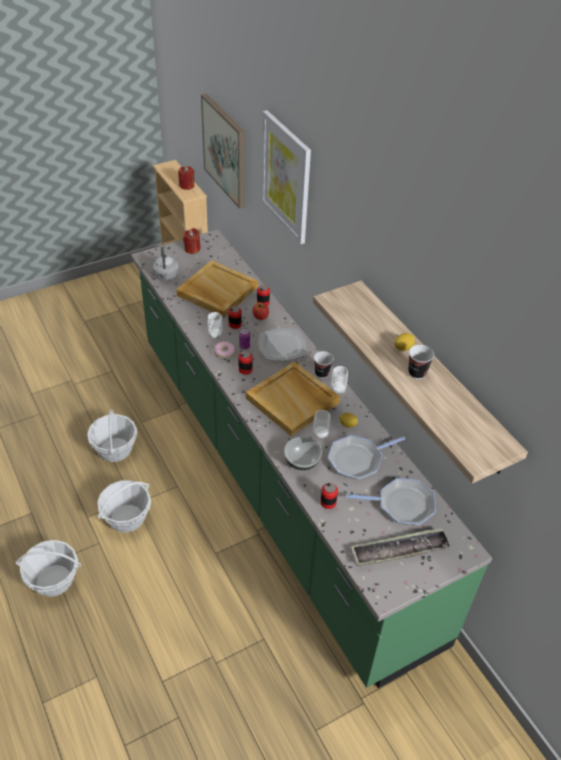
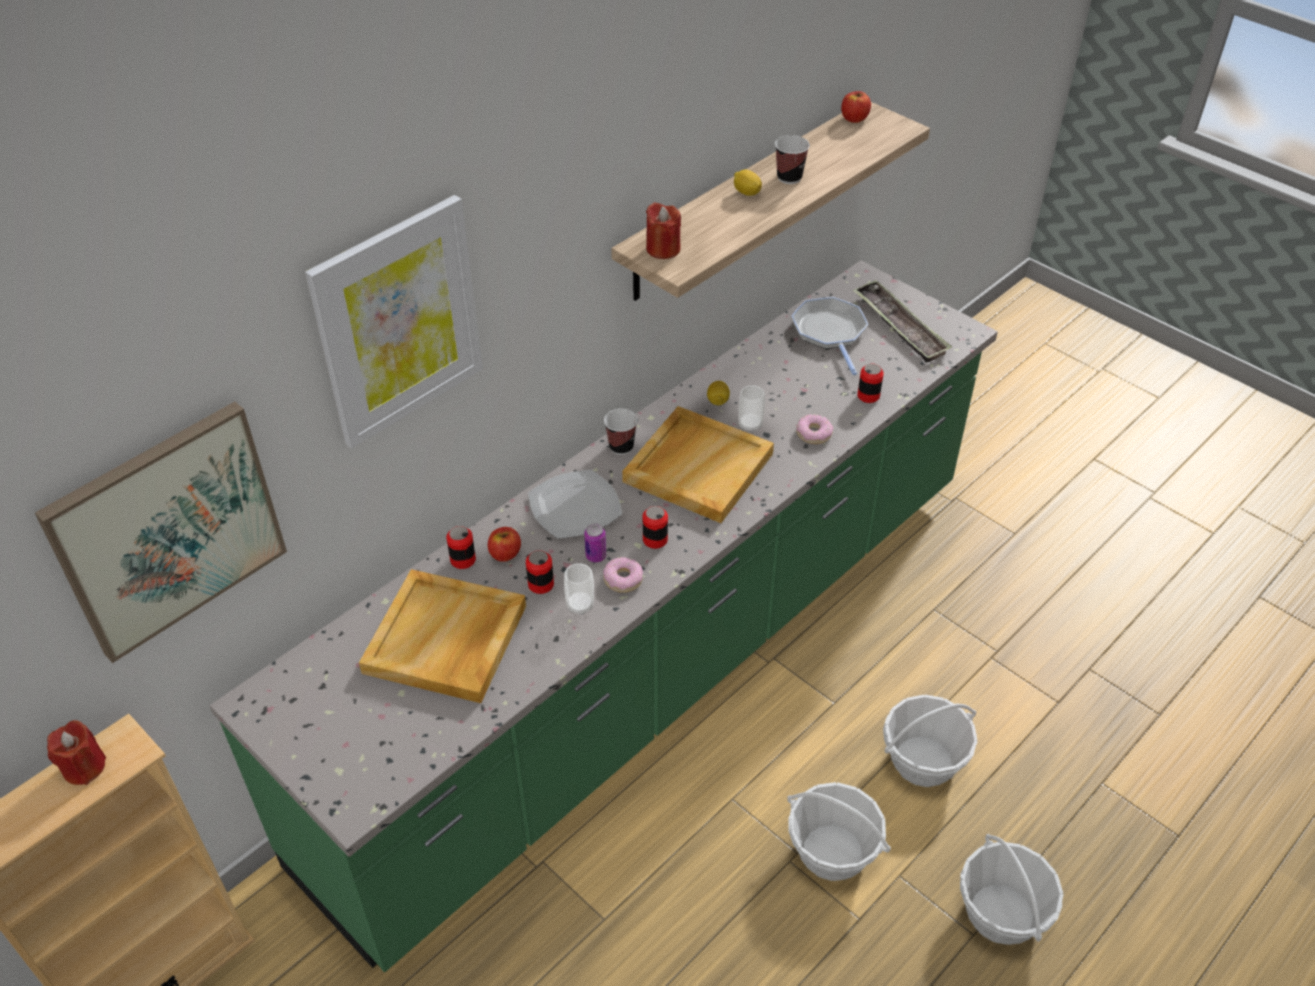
camera: 105 degrees left, 0 degrees up
(115, 449) = (691, 938): basket -> basket (923, 761)
(166, 277) = (420, 744): grey kettle -> none
(192, 249) = (303, 728): red candle -> red candle (663, 249)
(301, 461) = (814, 433): bowl -> donut
(338, 389) = (649, 423): cup -> none
(357, 460) = (778, 381): frying pan -> none
(495, 433) = (854, 118): none -> apple

